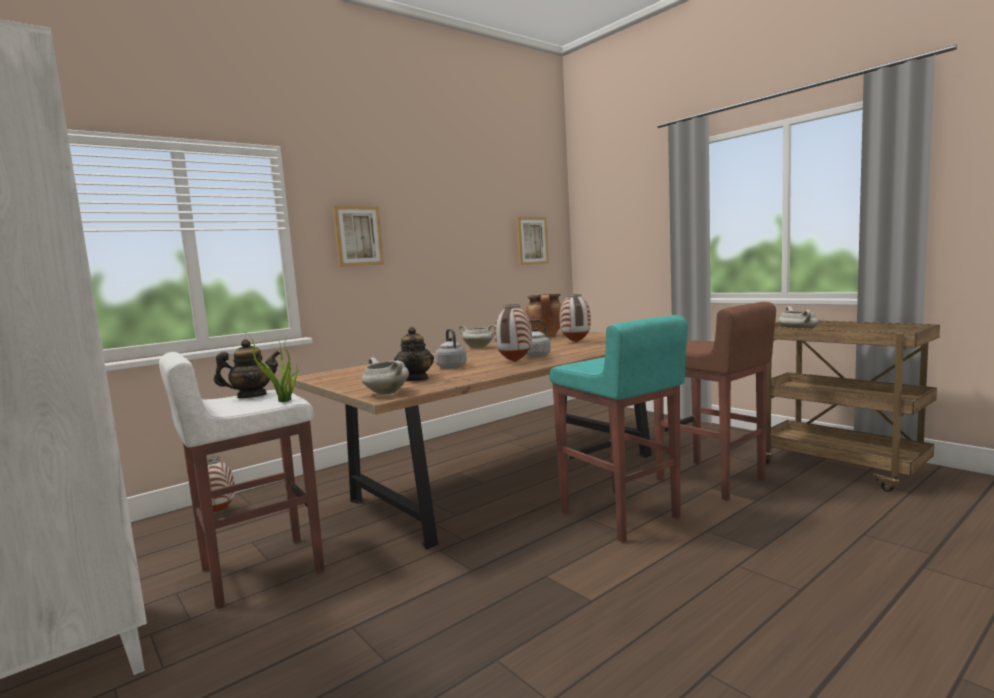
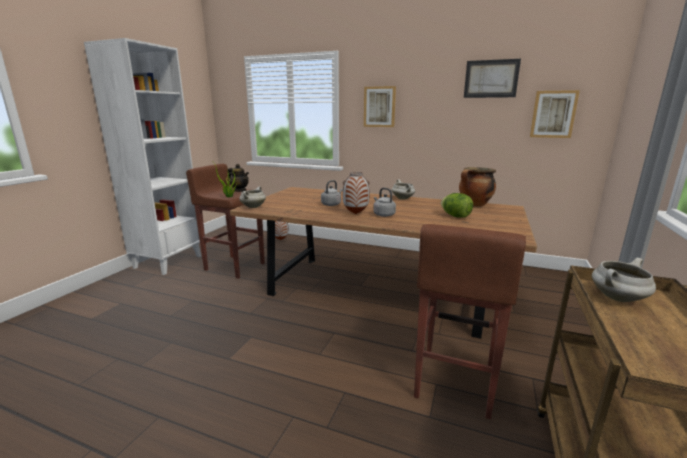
camera: 60 degrees right, 10 degrees up
(259, 569) = (234, 266): white stool -> brown stool
(416, 379) = (291, 205): teapot -> none
(477, 203) = (491, 79): none -> picture
(576, 342) = (455, 216): vase -> lettuce
(619, 516) = (345, 346): turquoise stool -> none

